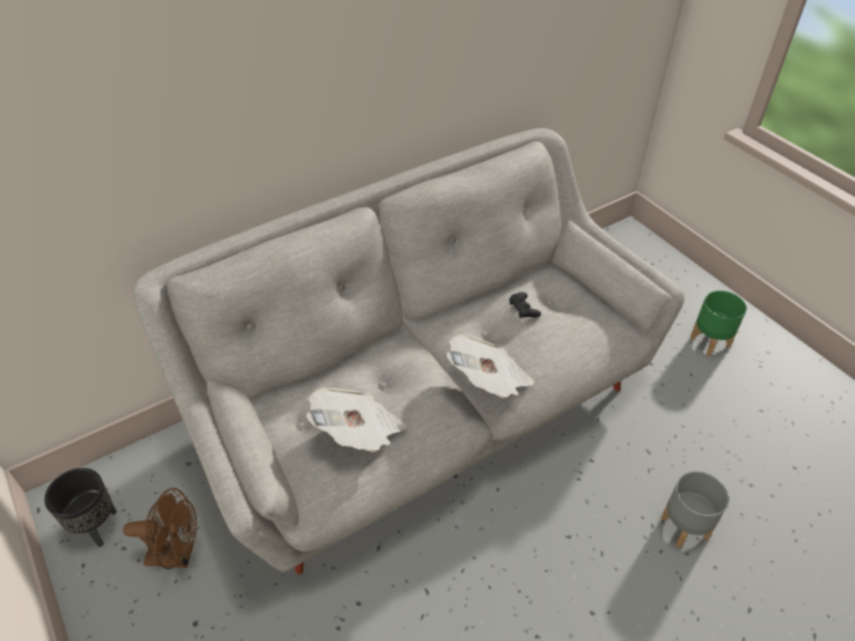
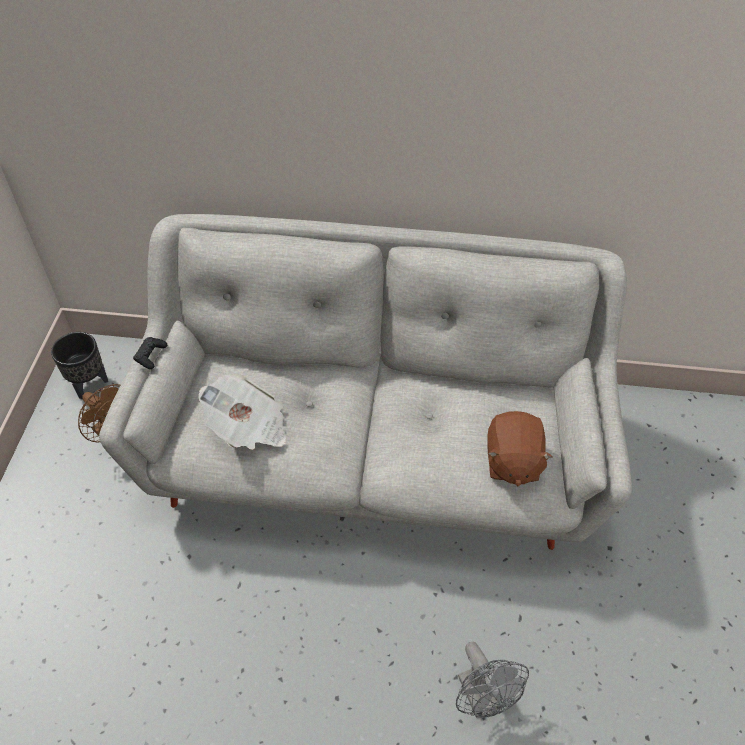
camera: 40 degrees right, 5 degrees up
(489, 381) = (383, 455): newspaper -> none
(523, 309) = (475, 414): black game controller -> black game controller (150, 355)
(582, 326) = (512, 462): none -> brown plush toy
(684, 526) = (482, 699): grey planter -> grey fan
(709, 341) = (695, 568): green planter -> none

